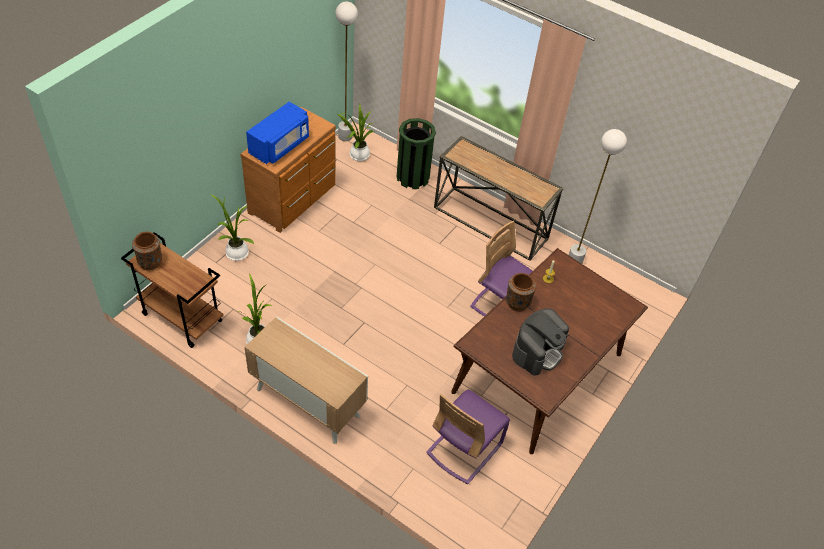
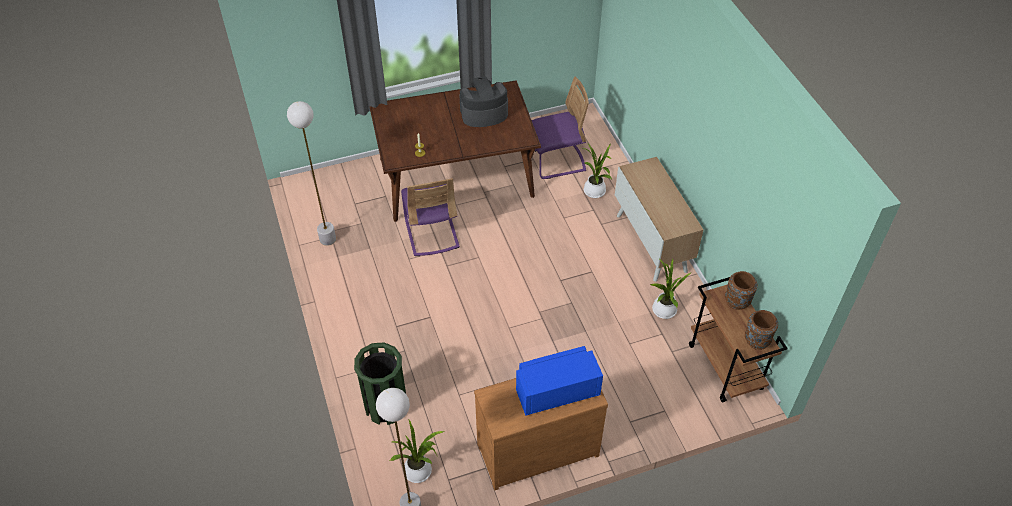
camera: 140 degrees left, 0 degrees up
(236, 252) = (638, 412): potted plant -> potted plant (595, 192)
(491, 222) = (360, 312): console table -> none
(517, 302) = (463, 149): brown vase -> brown vase (737, 301)

